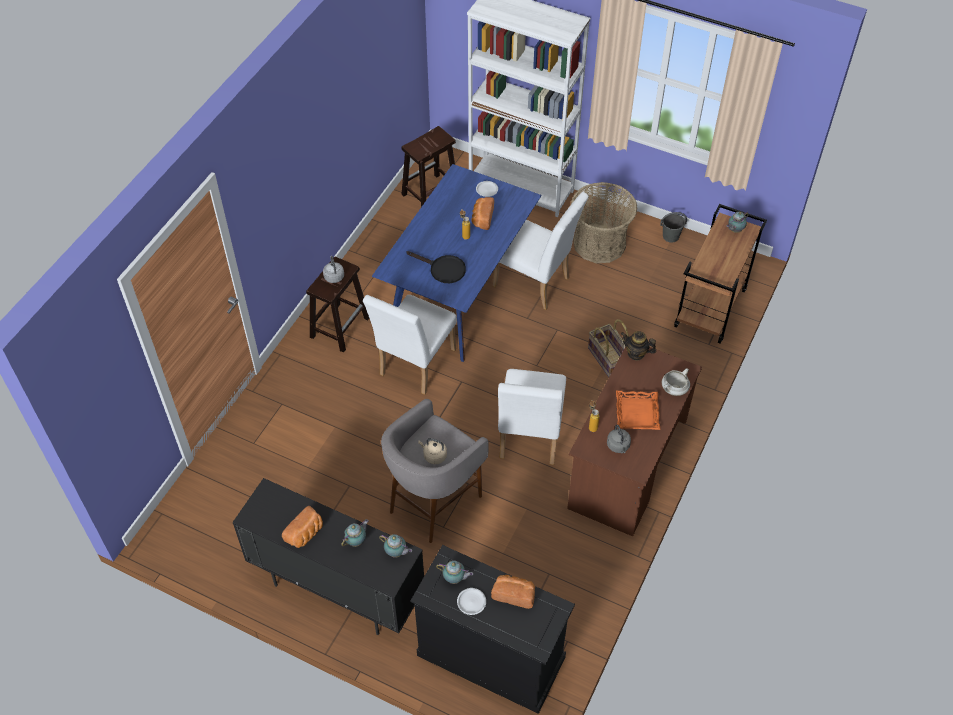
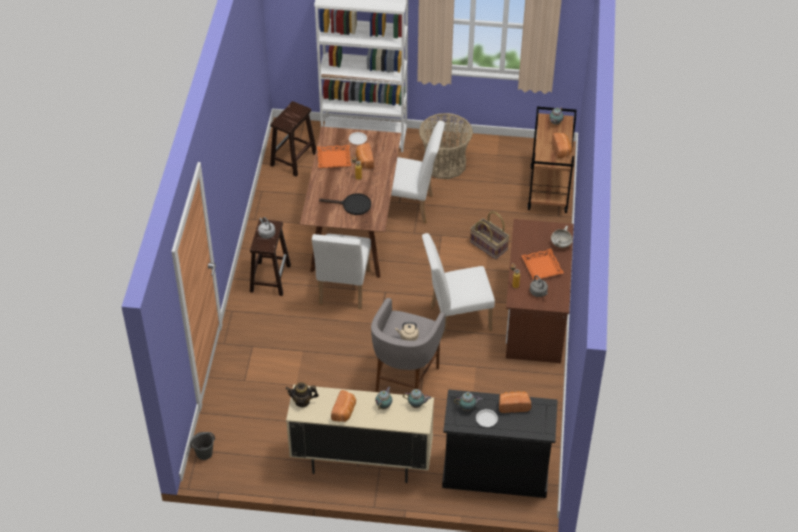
camera: 20 degrees left, 5 degrees down
(337, 590) = (361, 462): black cabinet -> beige cabinet
(448, 206) = (334, 159): none -> orange tray
(460, 294) = (354, 229): blue dining table -> brown dining table
(529, 439) = (455, 318): white chair -> white chair turned 90 degrees clockwise
(636, 353) = (523, 227): teapot -> teapot (302, 401)
(670, 236) = (496, 145): grey bucket -> grey bucket (204, 453)
(729, 266) = (562, 150): none -> bread

